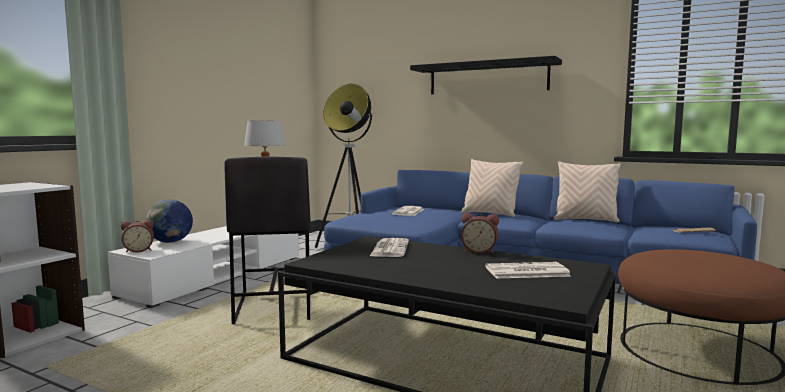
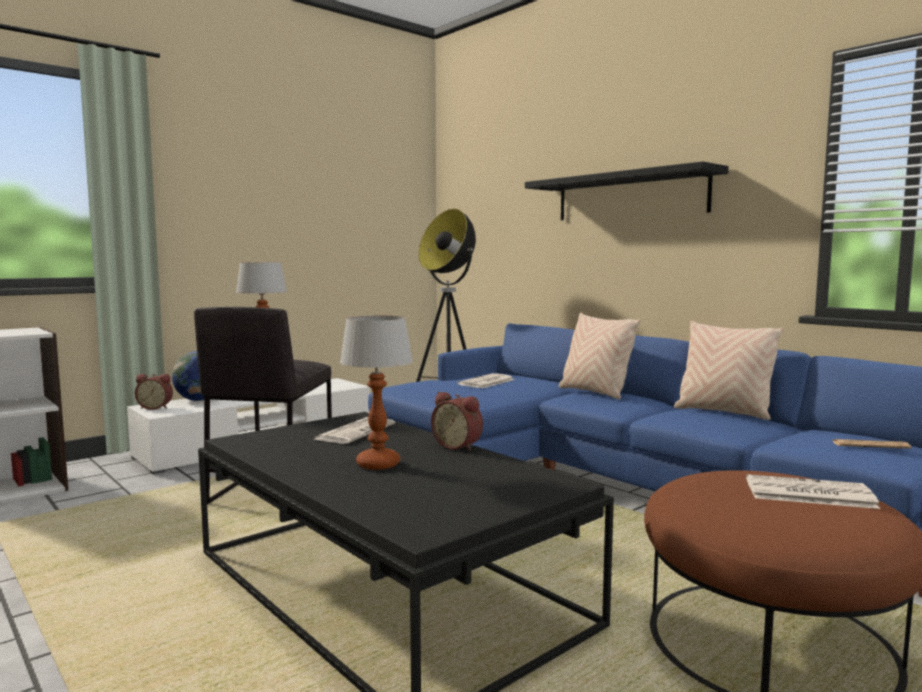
camera: 20 degrees right, 0 degrees up
(451, 267) = (377, 464): none -> table lamp
(526, 272) = (458, 482): newspaper -> newspaper (807, 493)

